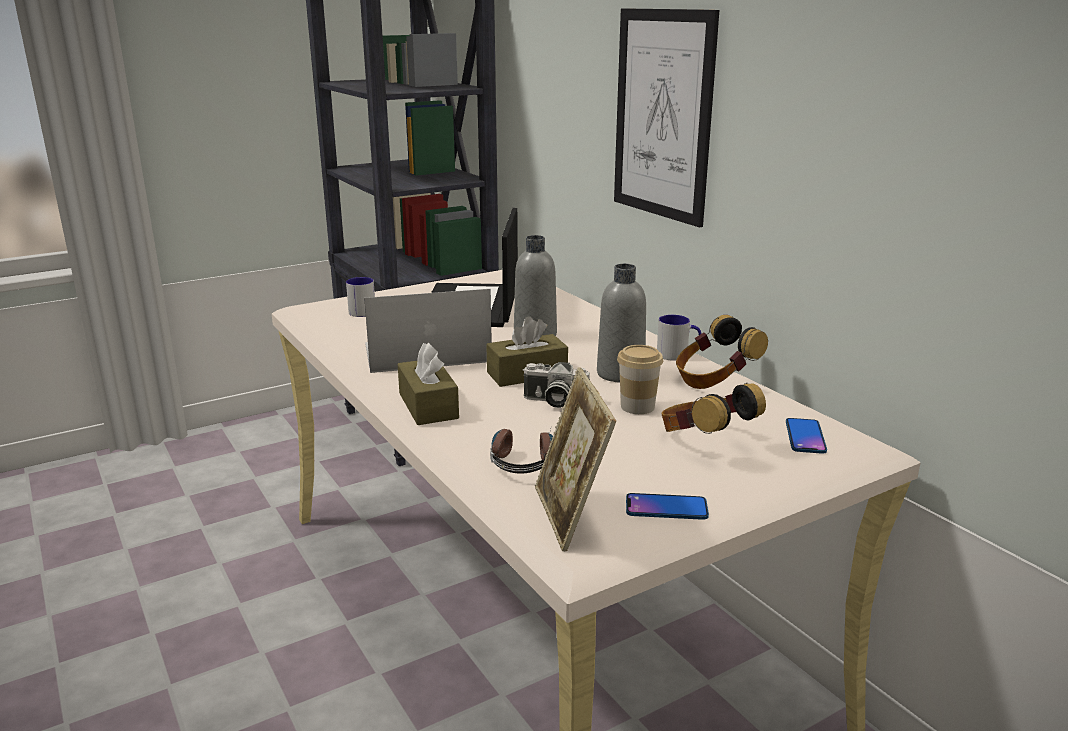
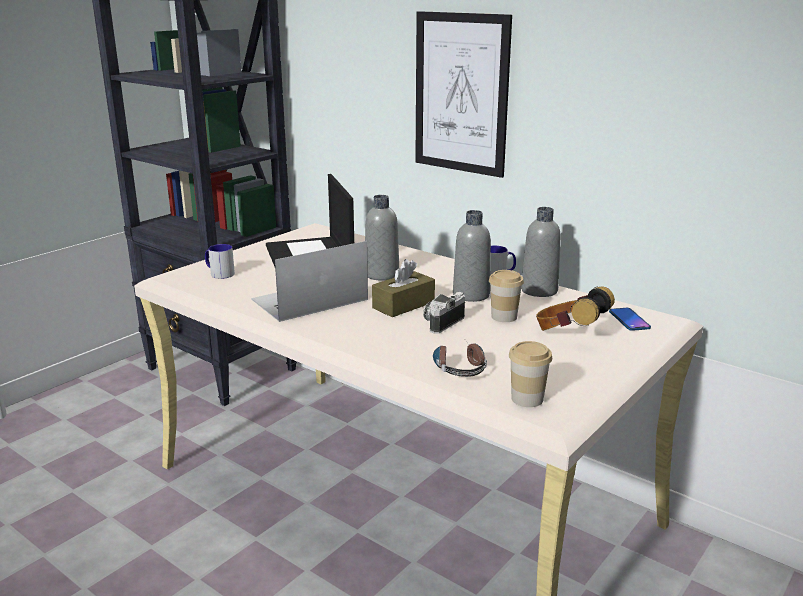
camera: 20 degrees left, 0 degrees up
(428, 406) = (351, 340): brown tissue box -> none
(554, 402) = (442, 322): camera -> camera turned 135 degrees clockwise
(571, 516) = (527, 399): picture frame -> cup
(666, 508) = (583, 382): phone -> none
(714, 380) = (539, 290): headphones -> grey bottle

